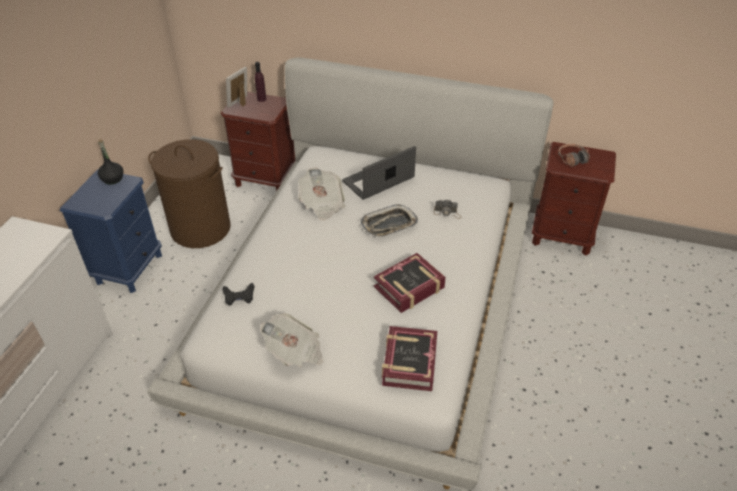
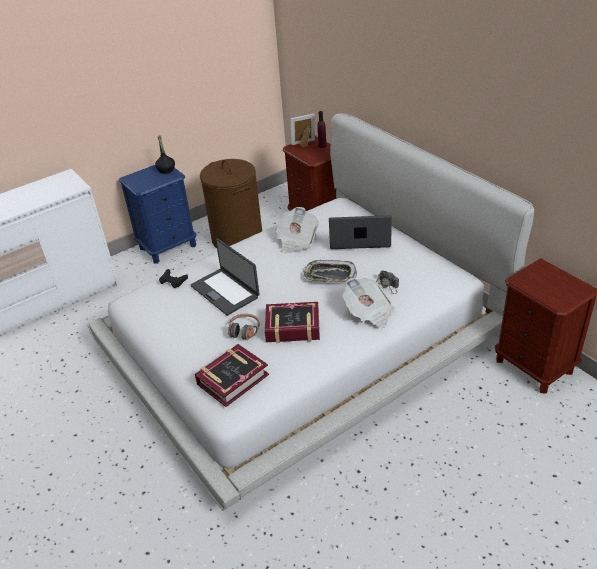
camera: 40 degrees right, 5 degrees down
(295, 352) = (167, 333): newspaper -> newspaper (368, 313)
(307, 282) = (225, 291): none -> laptop
(572, 159) = (542, 280): headphones -> headphones (244, 331)

